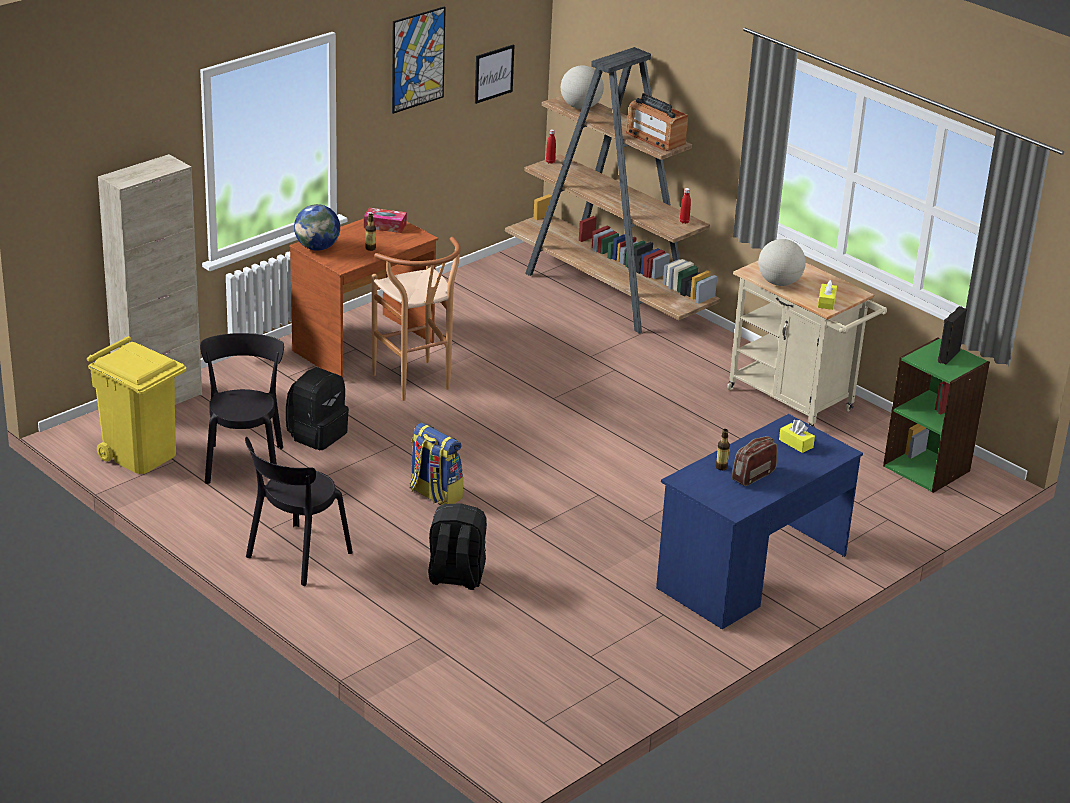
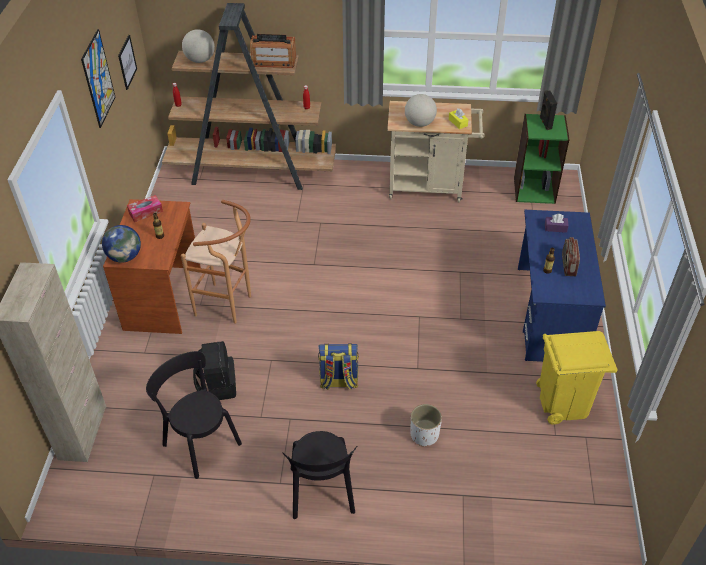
camera: 40 degrees left, 15 degrees up
(141, 455) = (125, 487): yellow trash can -> yellow trash can (563, 403)
(455, 577) = (424, 435): black backpack -> white planter
(796, 443) = (555, 228): yellow tissue box -> purple tissue box

